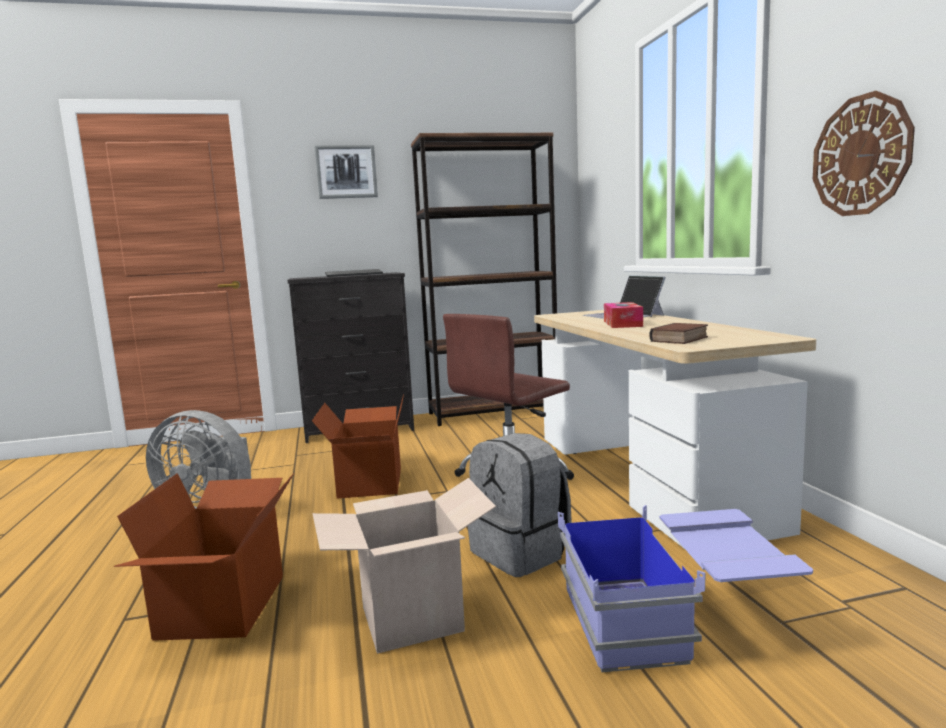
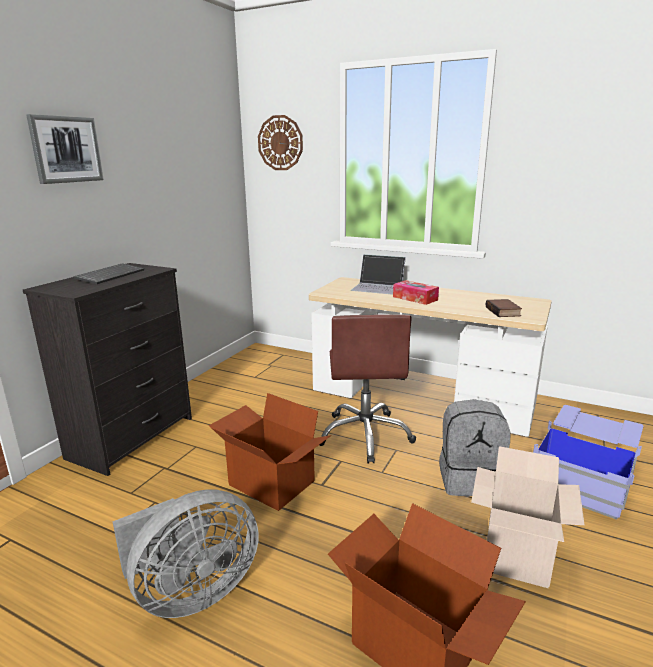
camera: 50 degrees left, 10 degrees up
(493, 412) = (221, 378): brown bookcase -> none
(861, 155) = (564, 197): wall clock -> wall clock (280, 143)

